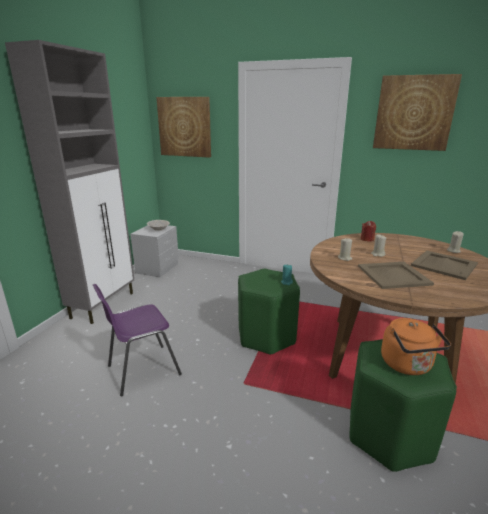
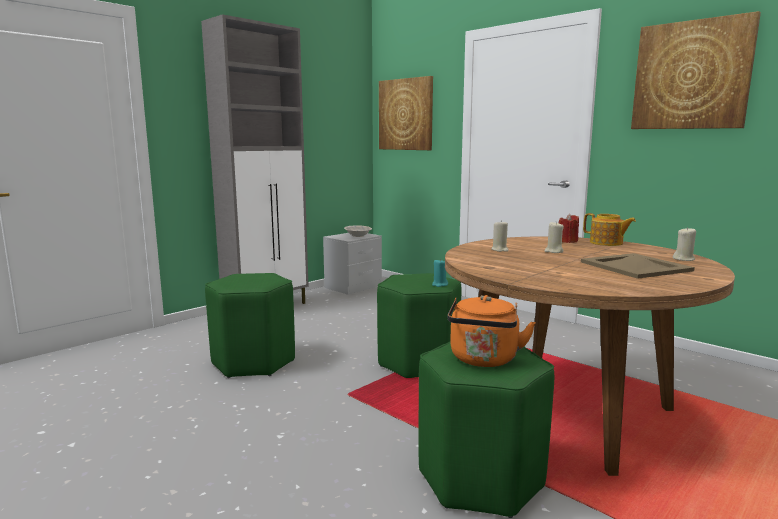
camera: 25 degrees right, 10 degrees down
(142, 370) = (253, 362): purple chair -> green stool
(390, 238) = (606, 243): none -> teapot
(393, 275) = (536, 265): beige tray -> none

